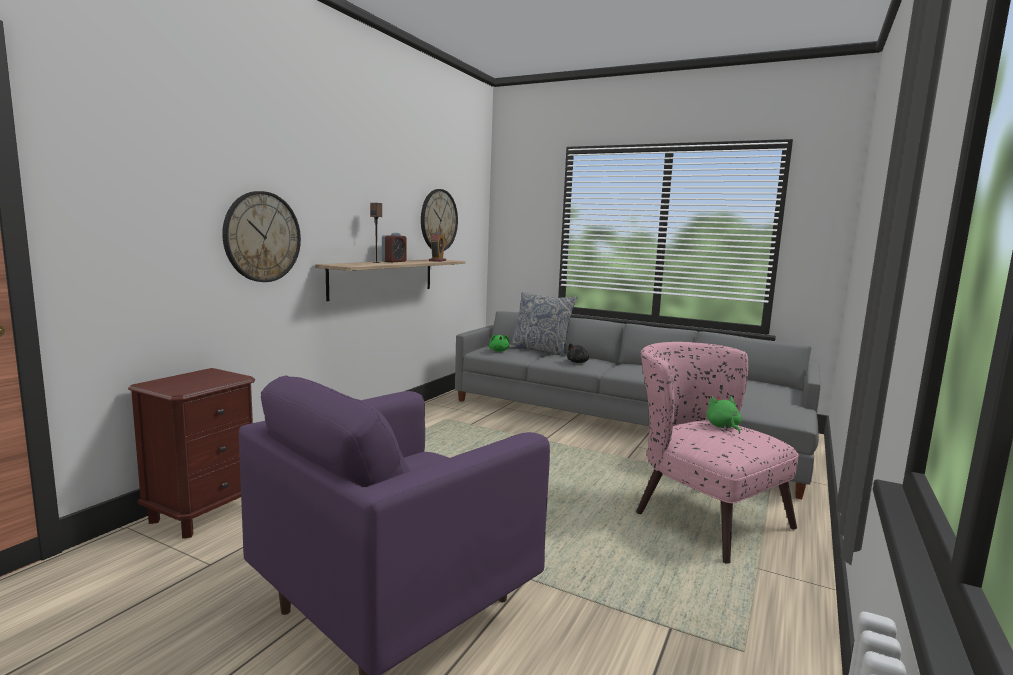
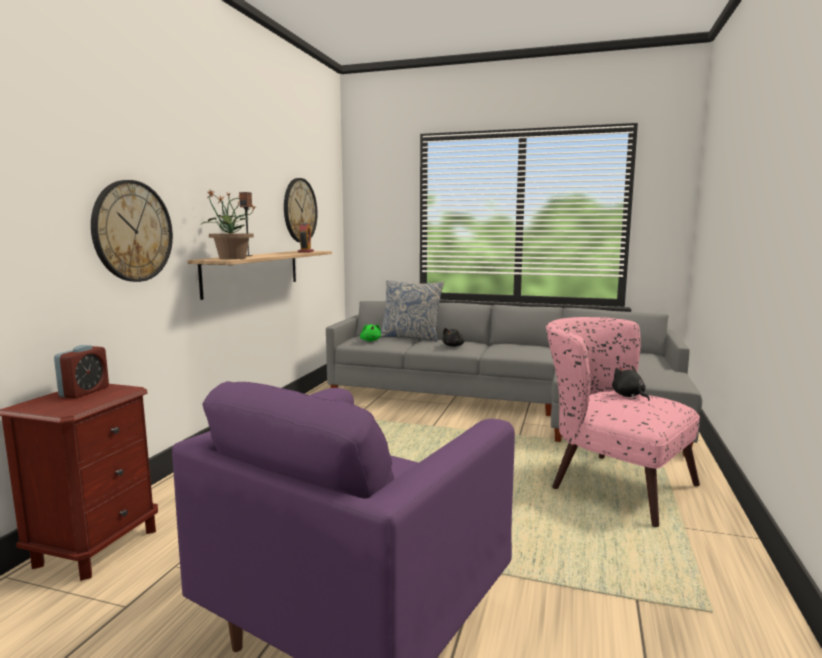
camera: 10 degrees left, 0 degrees up
(355, 264) = (231, 258): none -> potted plant
(394, 261) = (264, 254): alarm clock -> alarm clock (84, 392)
(723, 427) = (629, 396): green plush toy -> black plush toy

